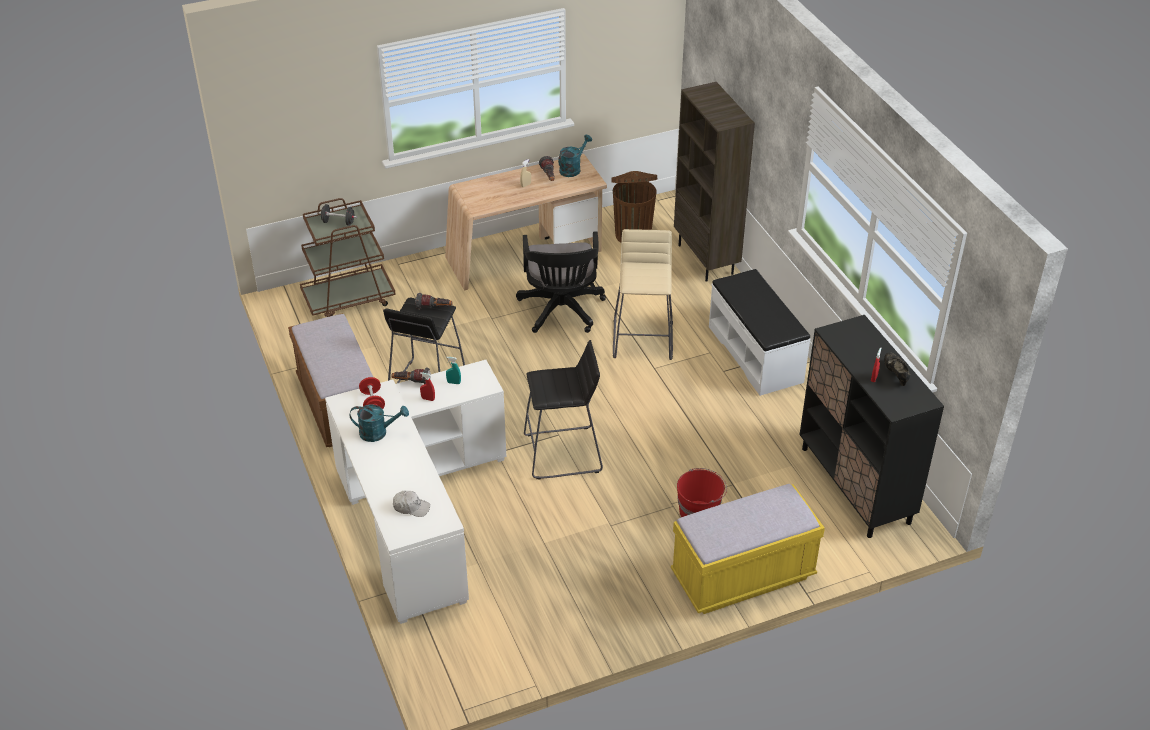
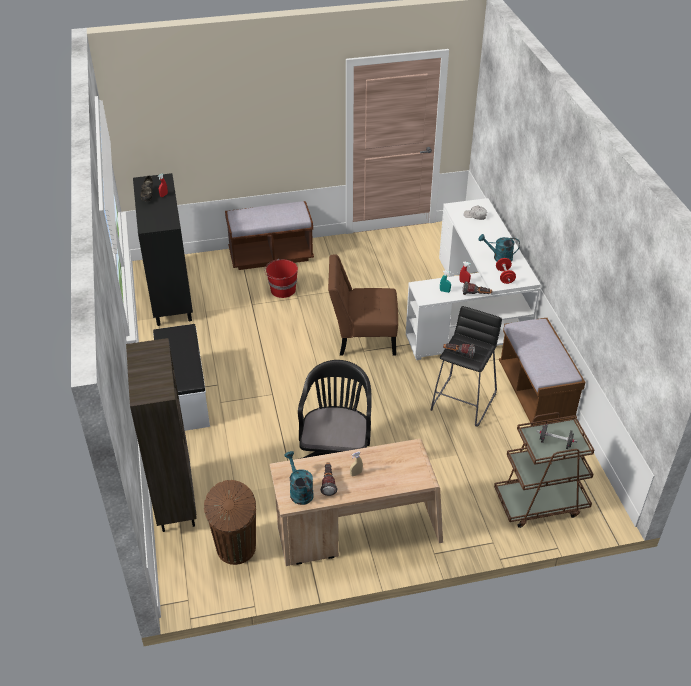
camera: 170 degrees left, 0 degrees up
(563, 453) = (362, 337): black stool -> brown chair
(572, 168) = (299, 491): turquoise watering can -> turquoise watering can turned 105 degrees clockwise
(643, 339) = (271, 422): beige stool -> none
(743, 576) = (271, 256): yellow bench -> brown bench

